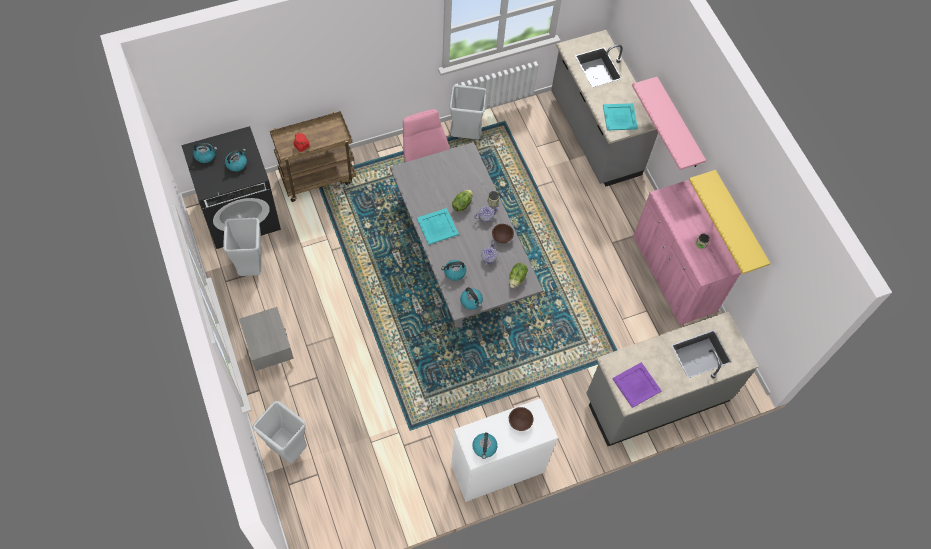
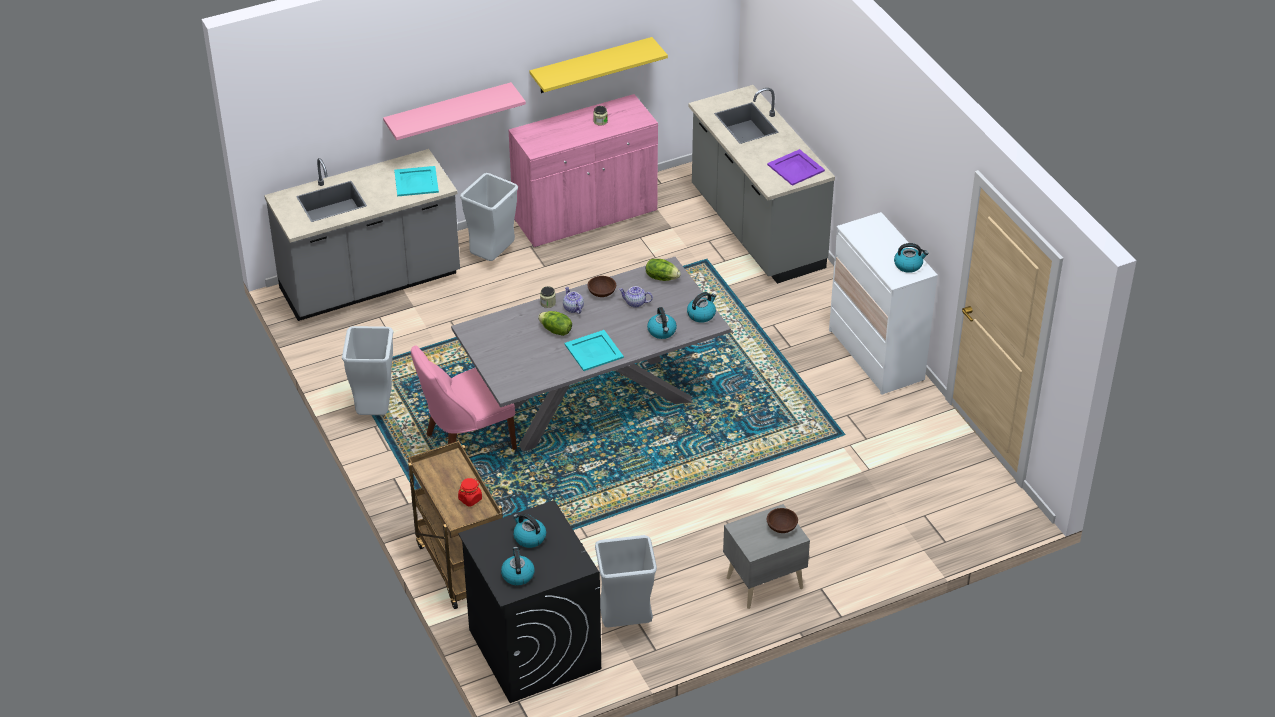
camera: 90 degrees left, 20 degrees down
(287, 448) = (896, 549): grey trash can -> grey trash can (492, 257)
(520, 421) = (869, 240): brown bowl -> brown bowl (781, 527)

